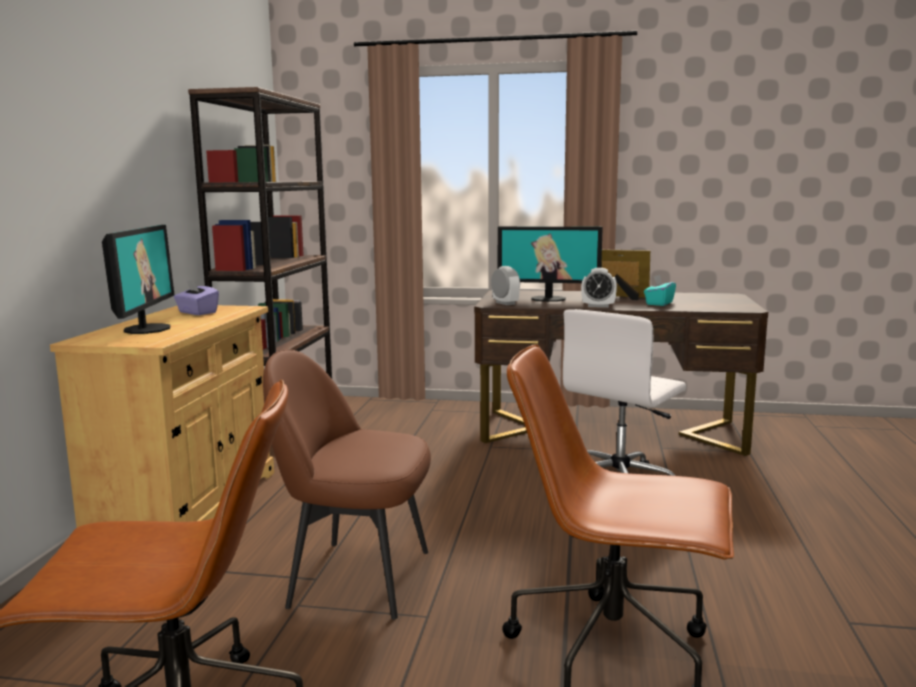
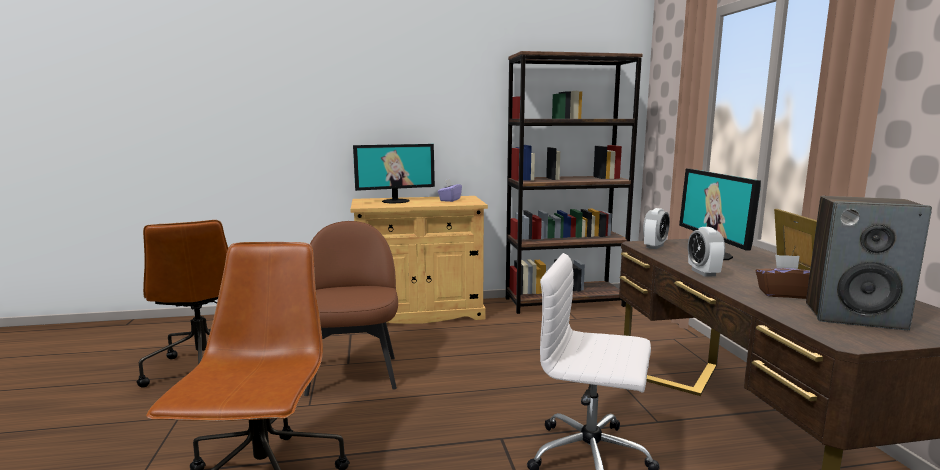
camera: 70 degrees right, 0 degrees up
(659, 303) = (784, 294): turquoise tissue box -> brown tissue box
(707, 302) = (854, 316): none -> speaker

